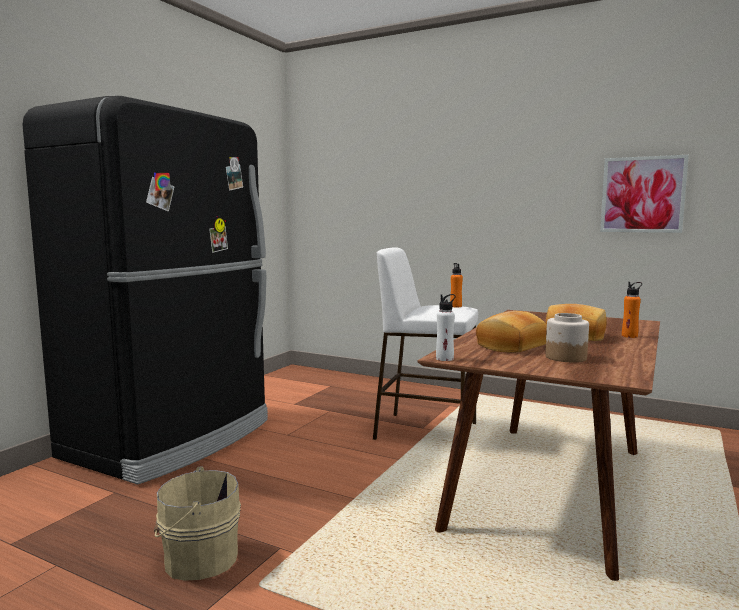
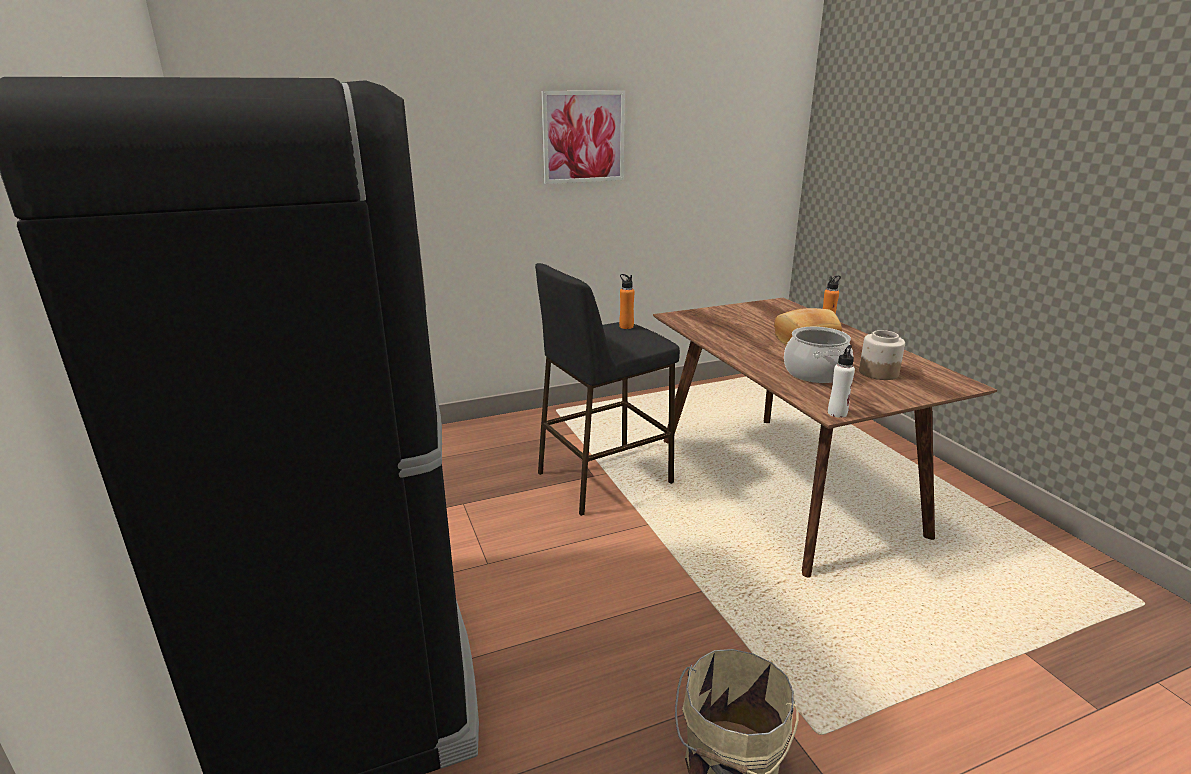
camera: 50 degrees left, 15 degrees up
(425, 431) = (603, 478): white stool -> black stool
(510, 346) = (815, 373): bread -> cooking pot
(642, 194) = (710, 160): picture -> picture (583, 137)

